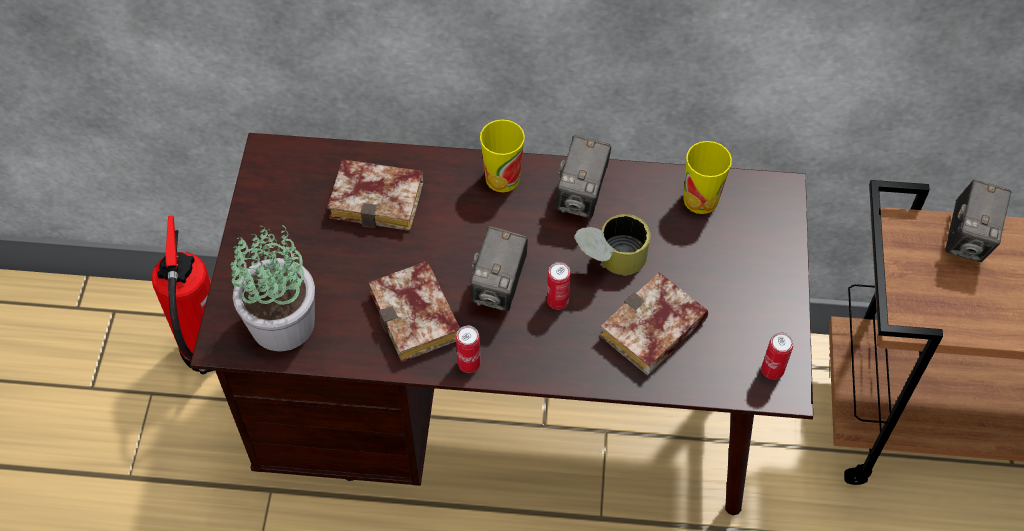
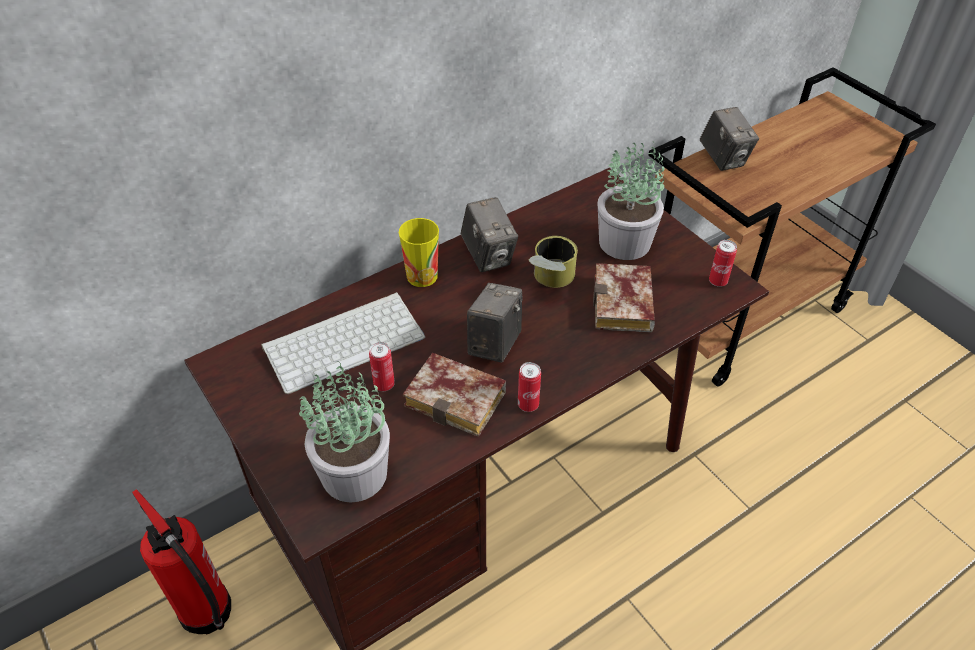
camera: 40 degrees left, 10 degrees down
(381, 199) = (345, 340): book -> keyboard
(499, 287) = (494, 343): camera -> camera turned 135 degrees counterclockwise
(557, 301) = (543, 326): can -> can (384, 384)
(700, 199) = (565, 215): cup -> none
(727, 269) = (626, 243): none -> potted plant

